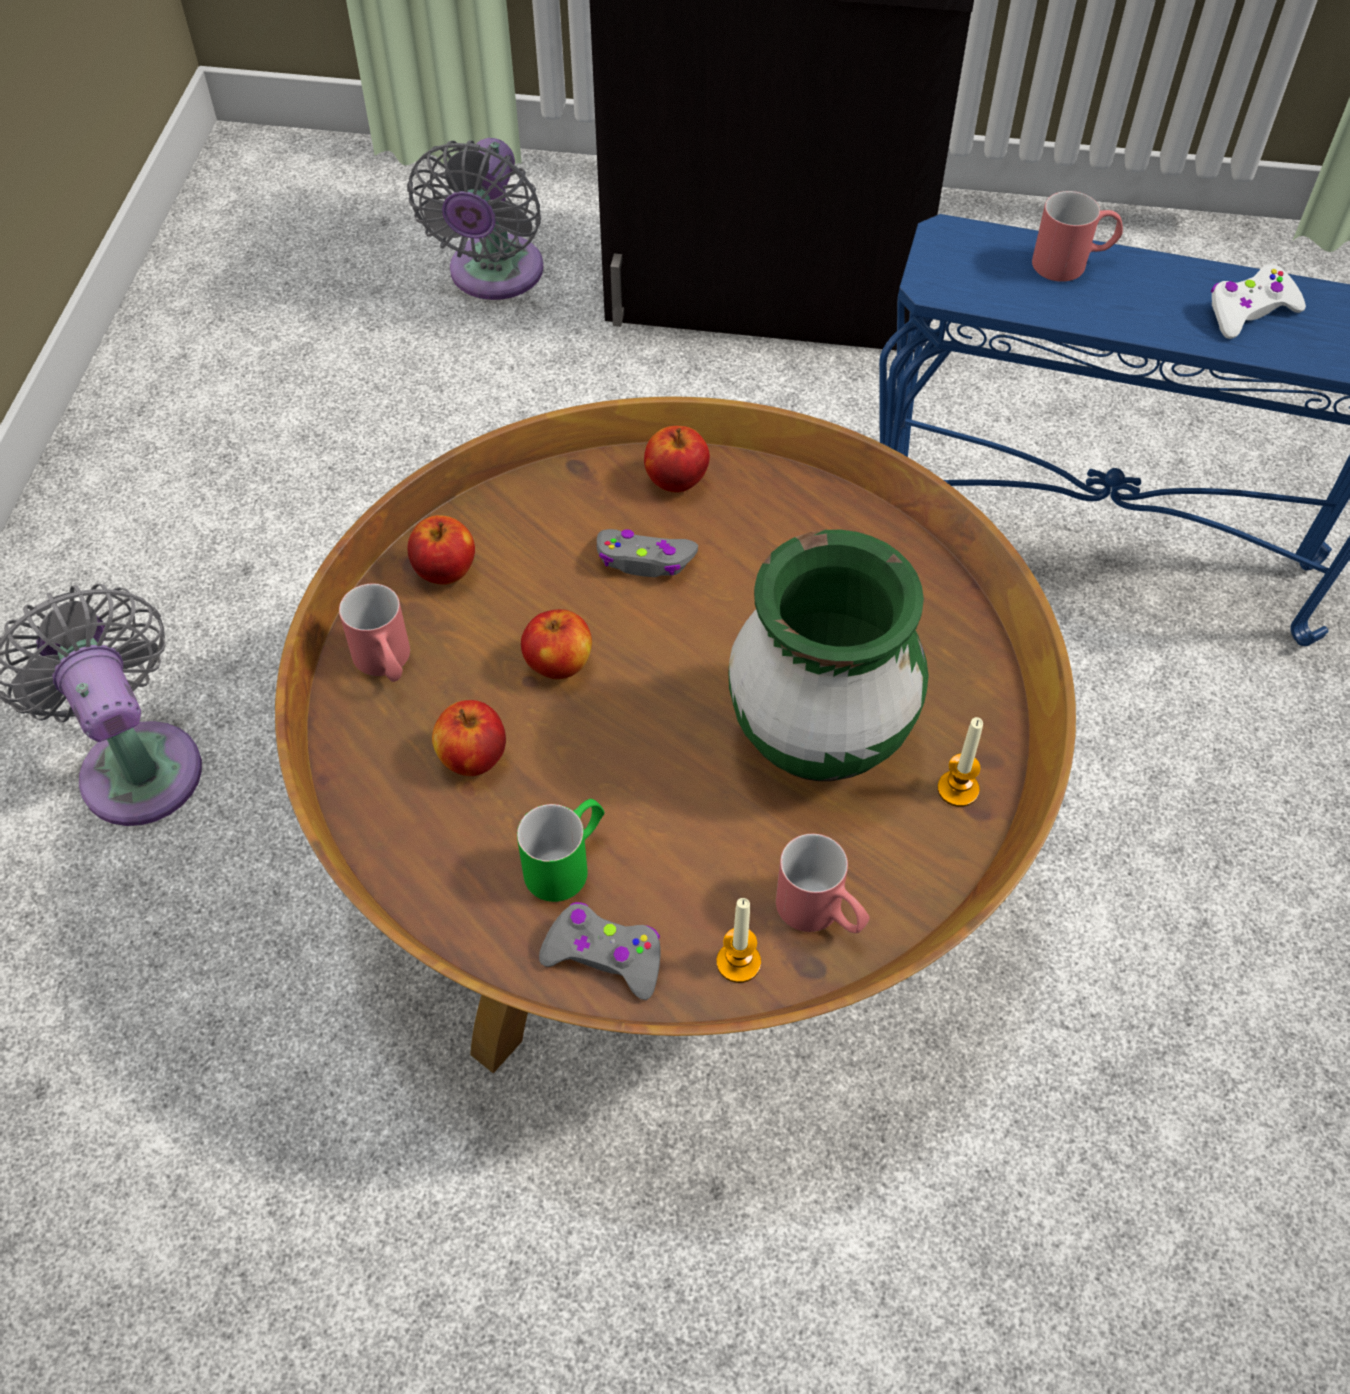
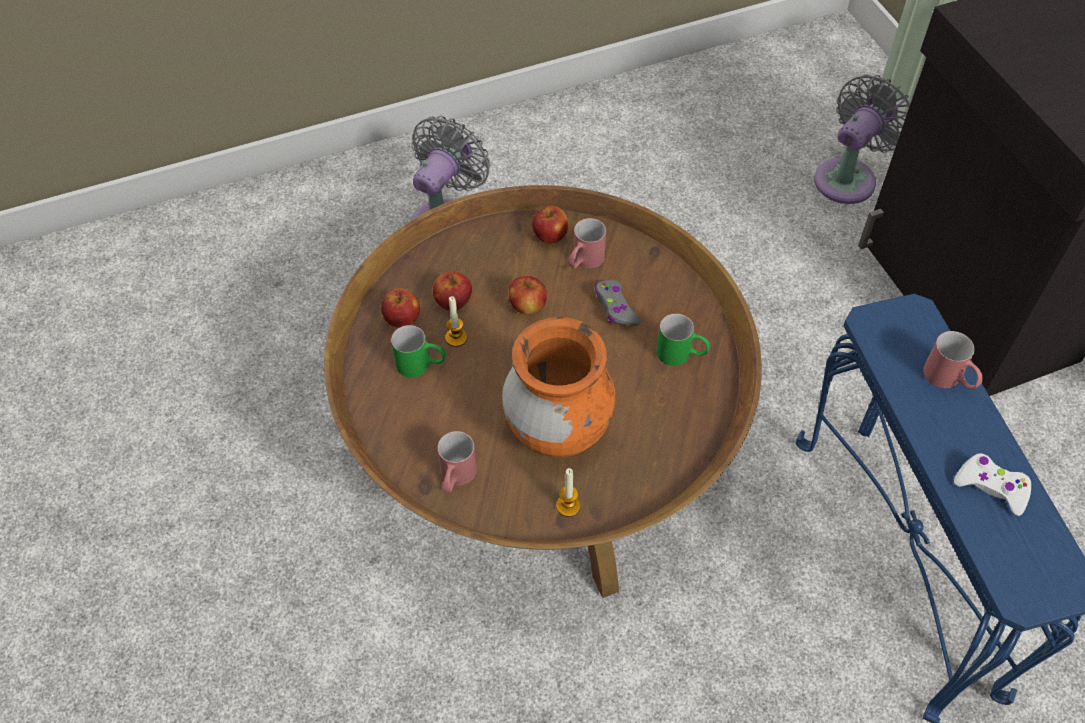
camera: 60 degrees right, 0 degrees up
(386, 665) = (481, 244): red mug -> red mug (584, 262)
(493, 276) = (849, 177): grey fan -> grey fan turned 150 degrees clockwise
(604, 956) = (381, 403): grey game controller -> none
(676, 480) = (678, 295): apple -> apple (402, 319)
(738, 962) = (409, 456): candle -> candle (456, 338)
(782, 529) = (681, 355): none -> green mug
(818, 738) = (558, 431): green vase -> orange vase

